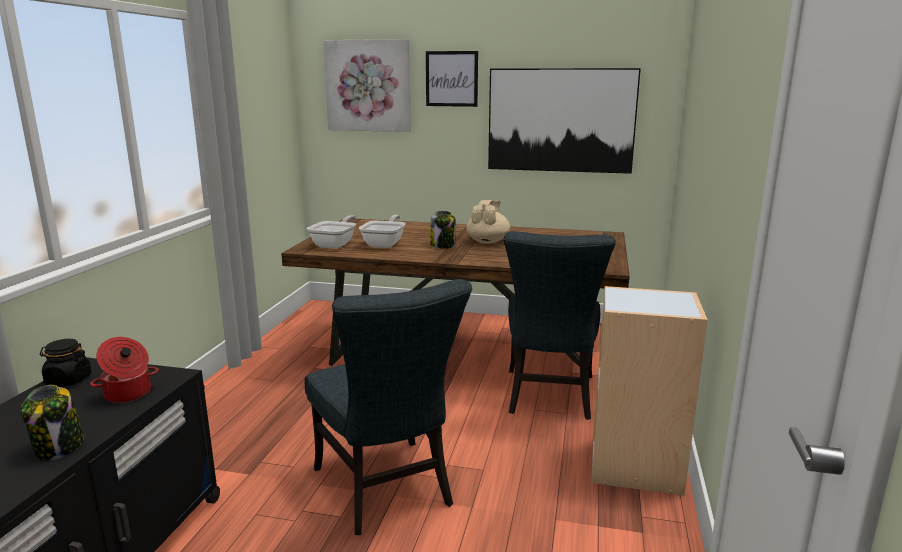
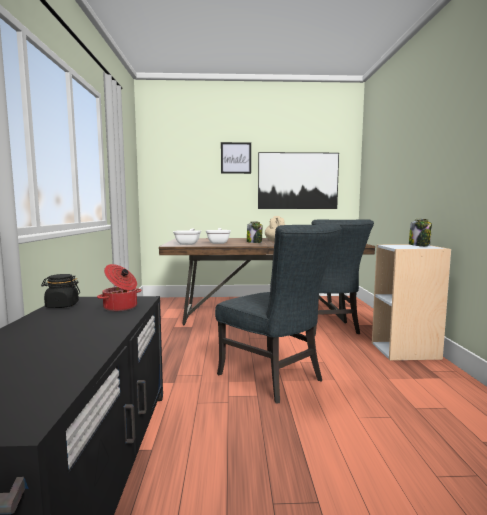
camera: 15 degrees left, 10 degrees down
(59, 448) = (102, 332): jar -> jar (419, 245)
(368, 86) = (185, 162): picture -> none

